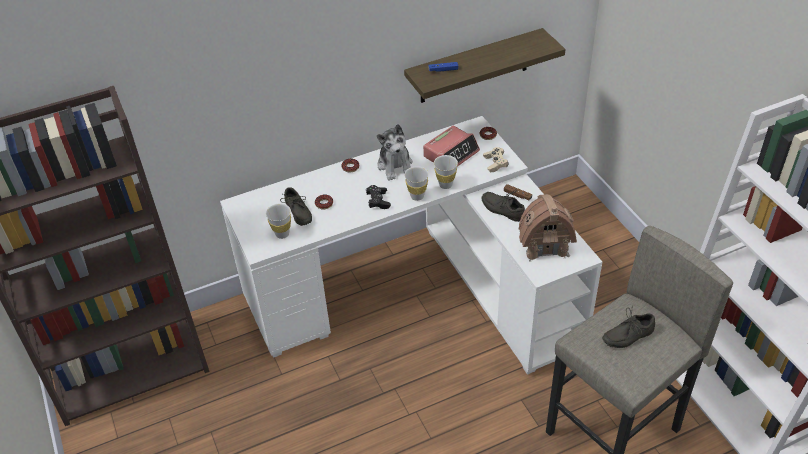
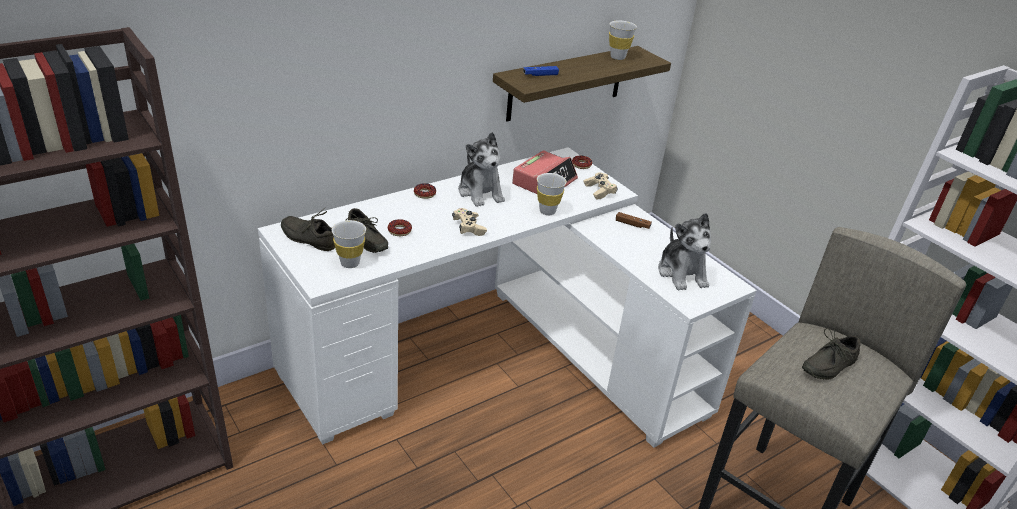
camera: 15 degrees left, 10 degrees down
(378, 201) = (468, 228): black game controller -> beige game controller
(417, 196) = (516, 222): white cup -> white cup (617, 57)
(503, 209) = (621, 238): grey shoe -> grey shoe (310, 238)
(544, 244) = (682, 273): toy house -> plush toy

